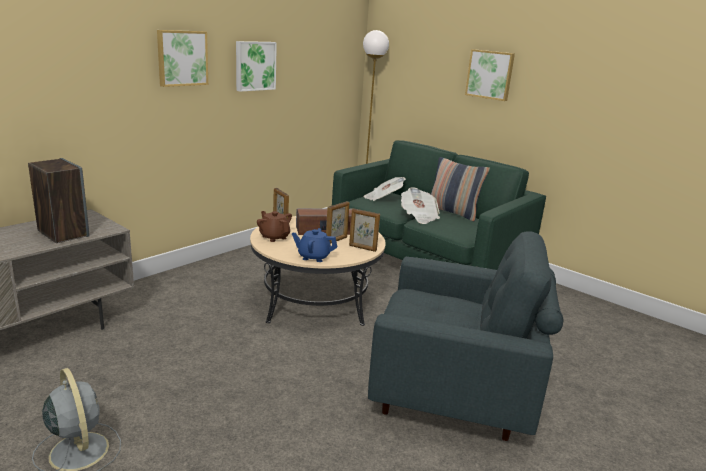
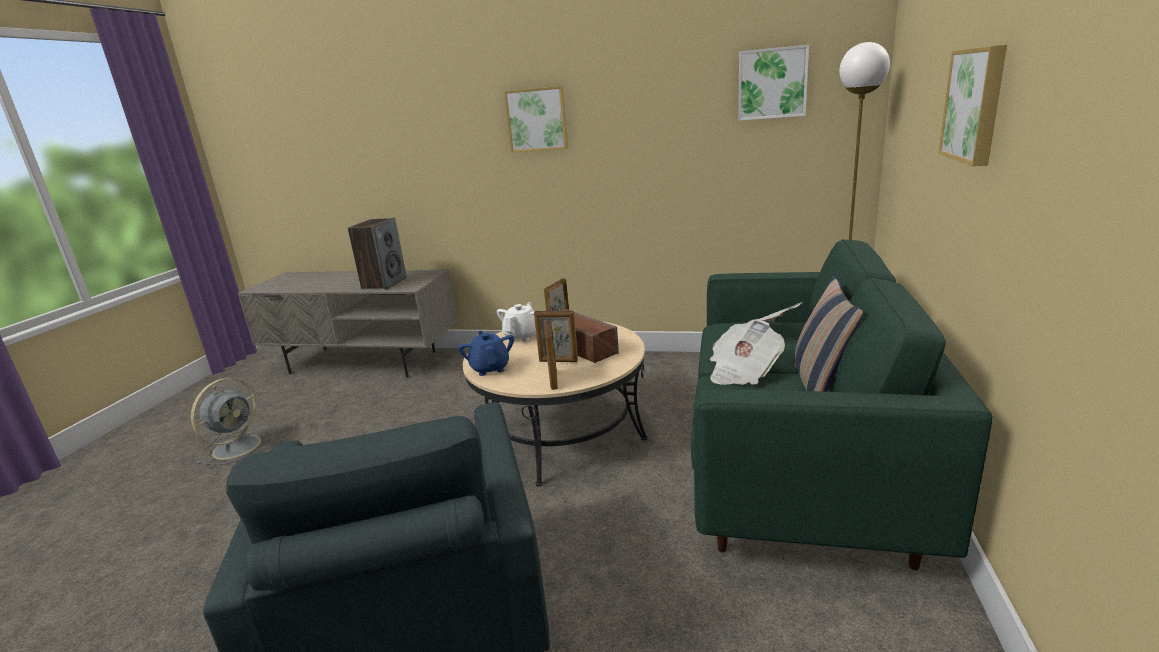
camera: 65 degrees right, 0 degrees up
(254, 66) = (641, 122): picture -> picture (772, 83)
(274, 237) = (522, 336): brown teapot -> white teapot

